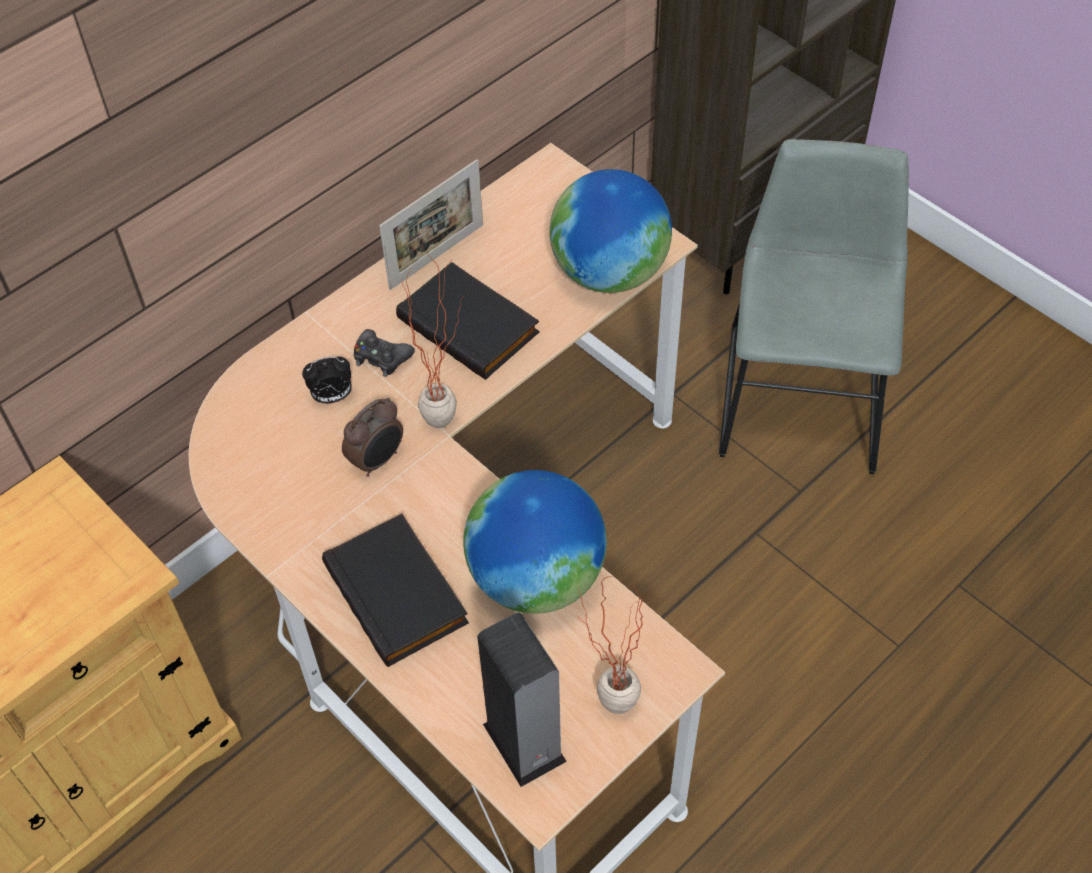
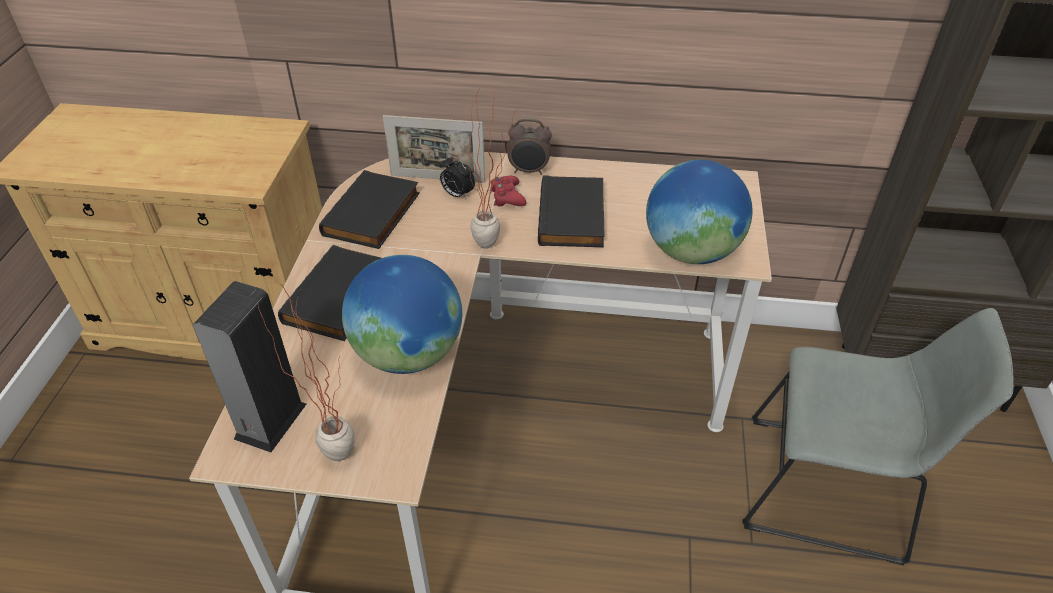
camera: 50 degrees right, 10 degrees down
(288, 491) = (373, 215): none -> black book
(378, 460) = (431, 236): alarm clock -> alarm clock (529, 171)
(381, 357) = (507, 197): black game controller -> red game controller
(437, 256) = (607, 176): picture frame -> picture frame (437, 178)
(801, 391) = (832, 490): grey chair -> grey chair turned 45 degrees clockwise

